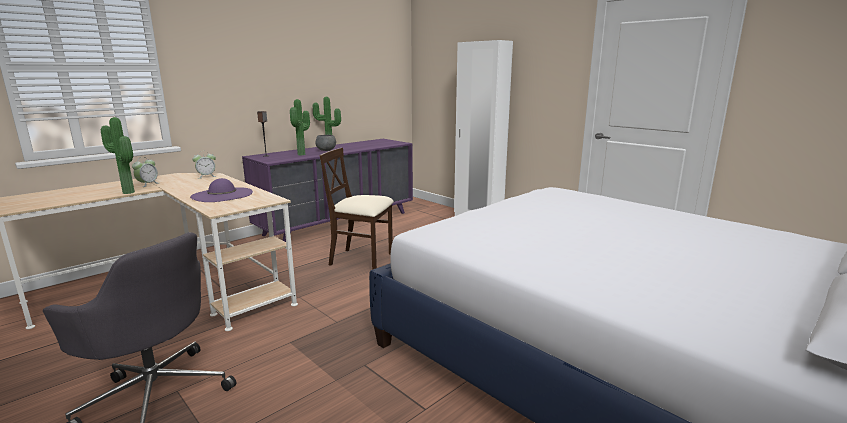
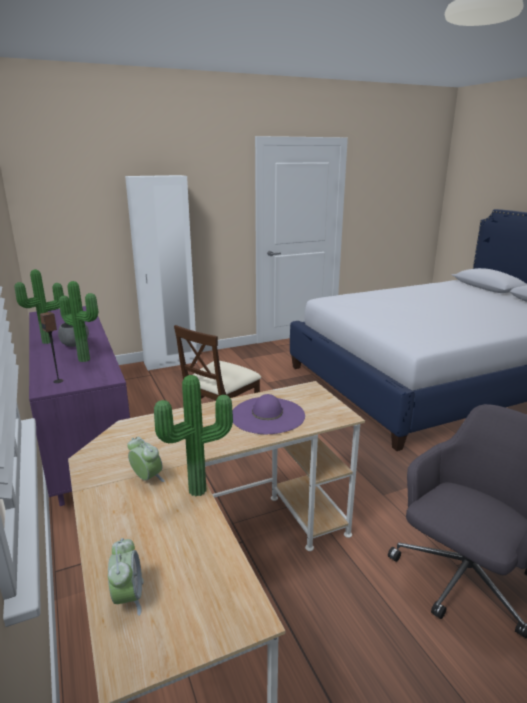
camera: 70 degrees left, 5 degrees up
(206, 176) = (136, 430): alarm clock -> alarm clock (128, 597)

